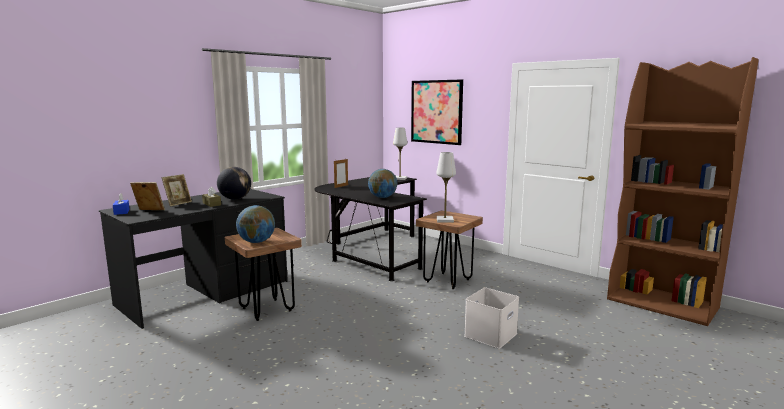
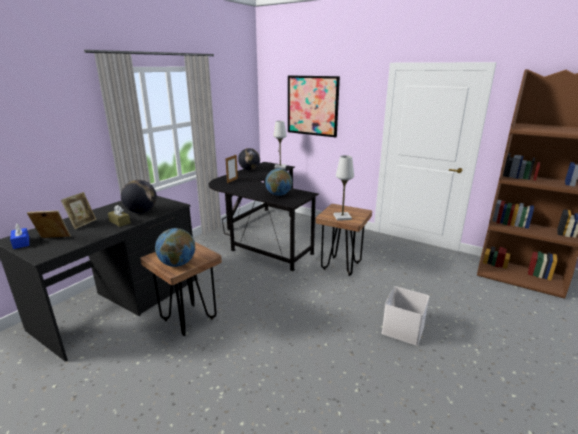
camera: 10 degrees left, 10 degrees up
(365, 179) = (249, 169): none -> globe

